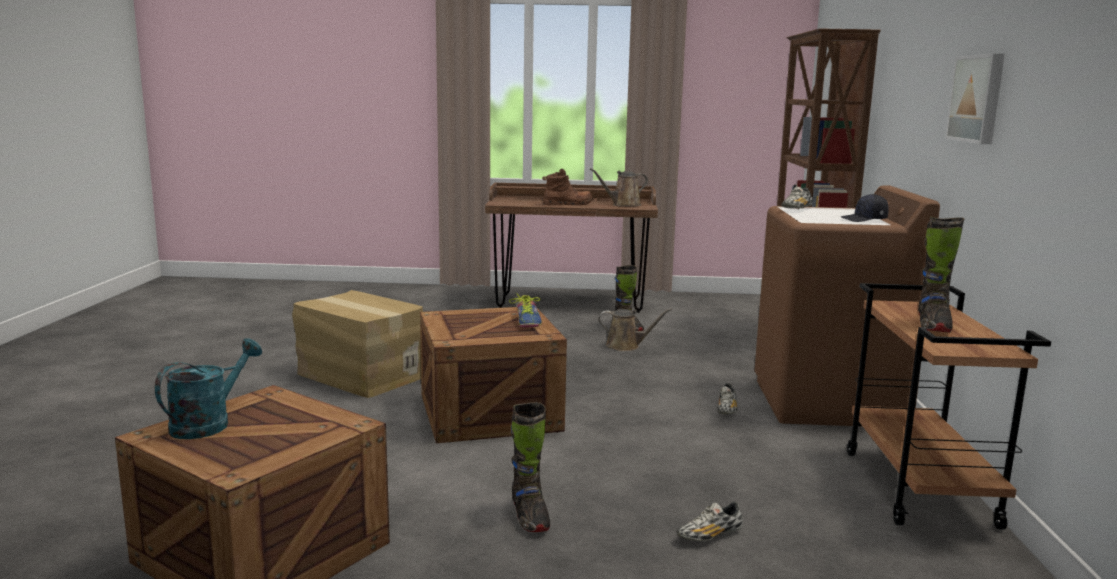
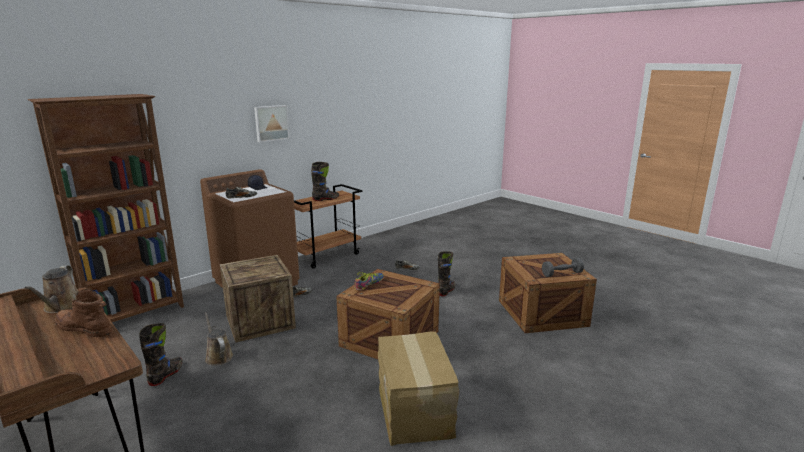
camera: 135 degrees left, 5 degrees up
(208, 423) = (562, 274): turquoise watering can -> grey dumbbell
(623, 205) = (61, 307): brown watering can -> brown watering can turned 60 degrees clockwise
(677, 374) = (260, 321): none -> crate

